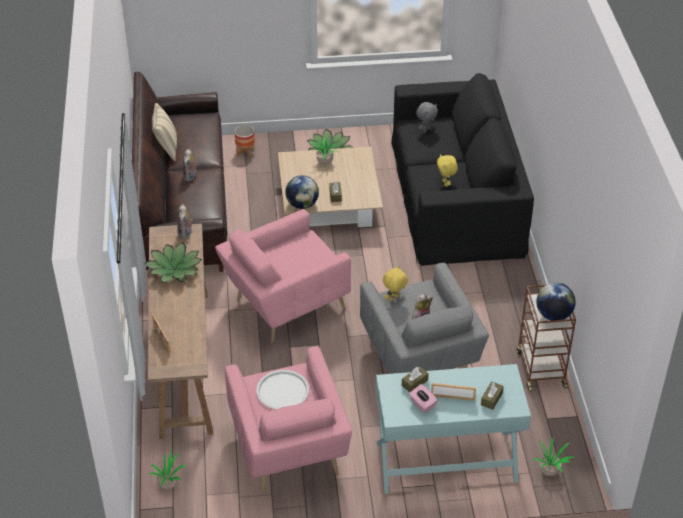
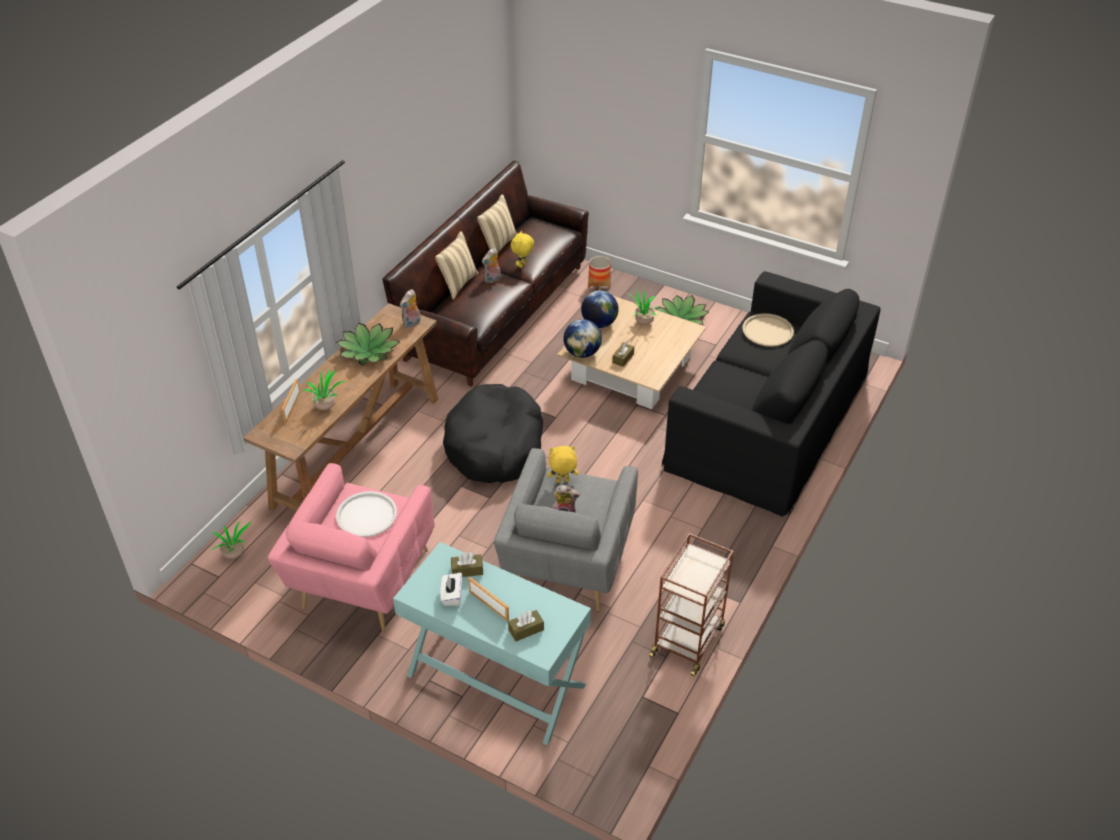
camera: 35 degrees right, 0 degrees up
(166, 192) = (457, 284): none -> beige pillow
(285, 306) = (495, 446): pink armchair -> black dog bed
(422, 404) = (452, 596): pink tissue box -> white tissue box
(426, 129) = (767, 331): grey plush toy -> beige tray
(446, 183) = (734, 393): yellow plush toy -> yellow plush toy (522, 265)
(549, 471) = (591, 753): potted plant -> potted plant (327, 407)
(553, 315) = (695, 580): globe -> globe (599, 323)

